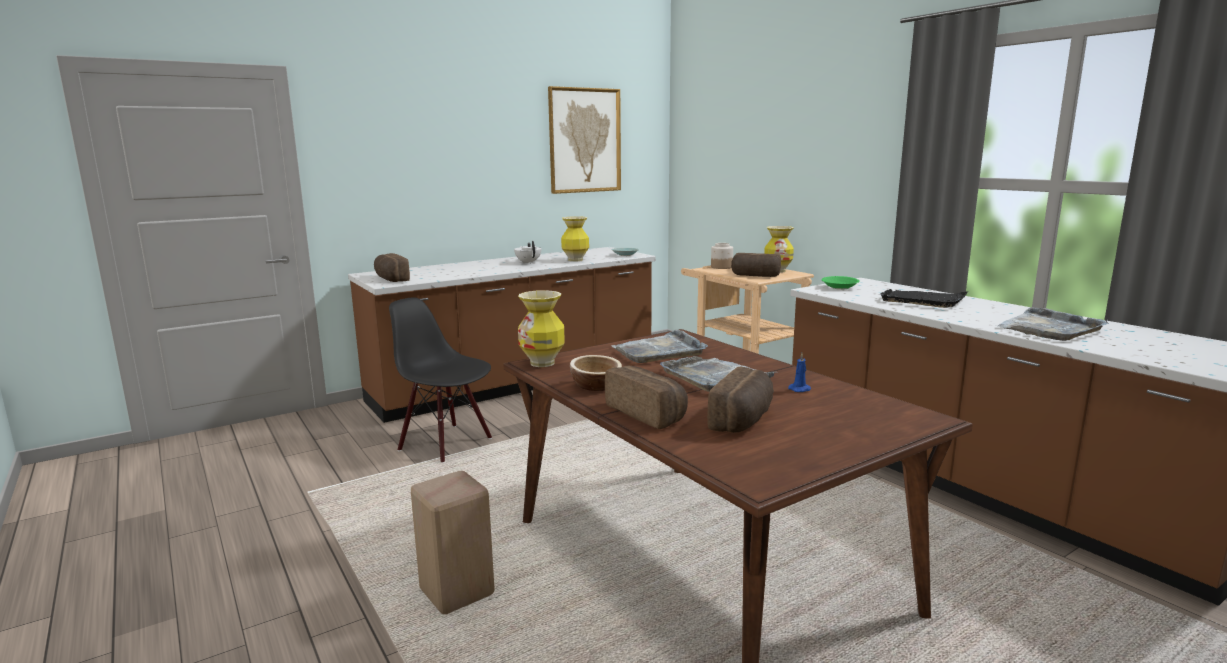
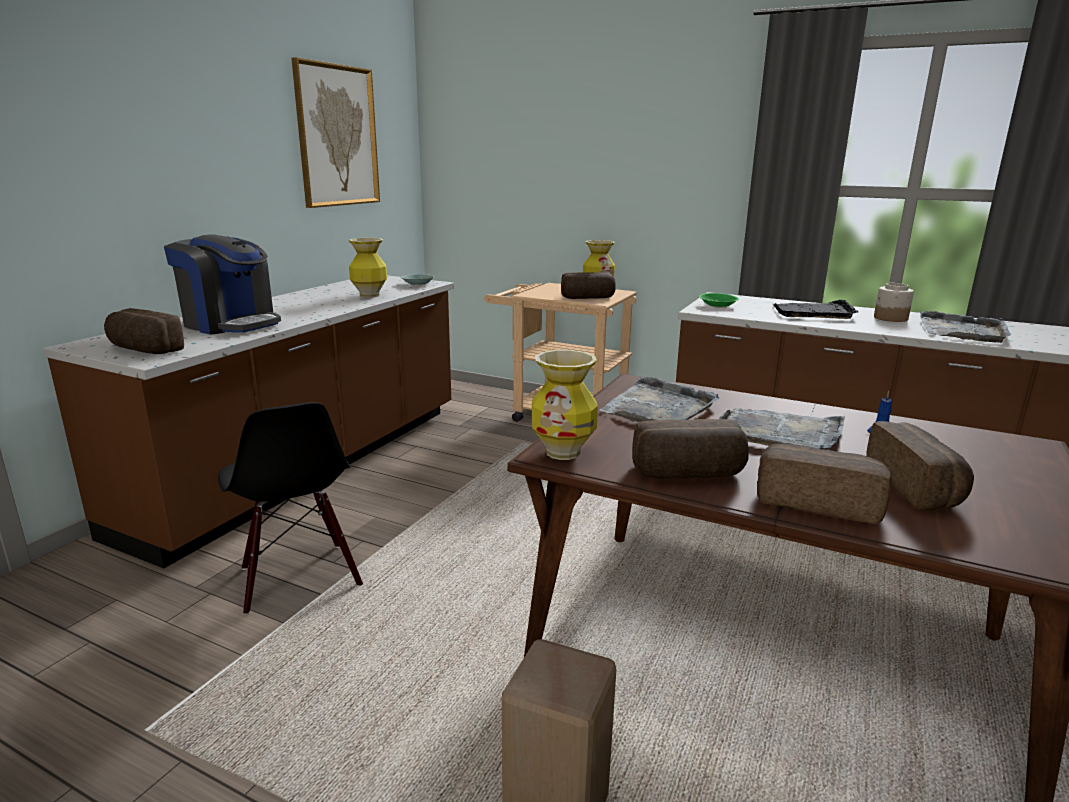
camera: 30 degrees left, 5 degrees up
(446, 443) = (299, 577): black chair -> black chair turned 120 degrees counterclockwise
(458, 270) = (230, 324): none -> coffee machine
(528, 262) = (313, 304): white teapot -> none
(595, 386) = (688, 474): bowl -> bread
(721, 267) = (535, 290): jar -> jar (890, 318)

